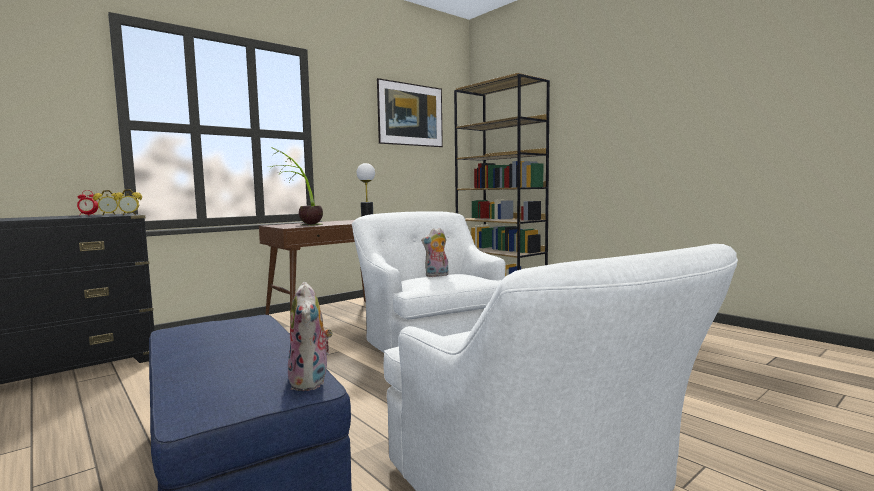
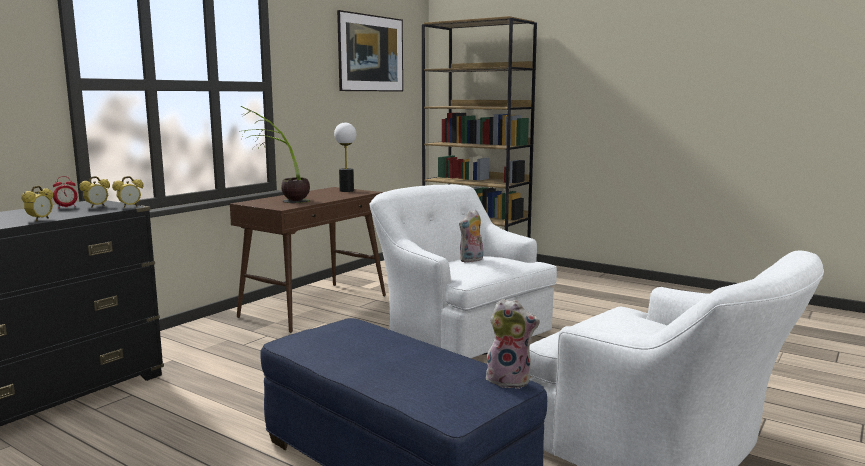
camera: 15 degrees left, 5 degrees up
(38, 218) = (40, 219): none -> alarm clock
(311, 382) = (509, 380): plush toy -> plush toy turned 45 degrees counterclockwise

